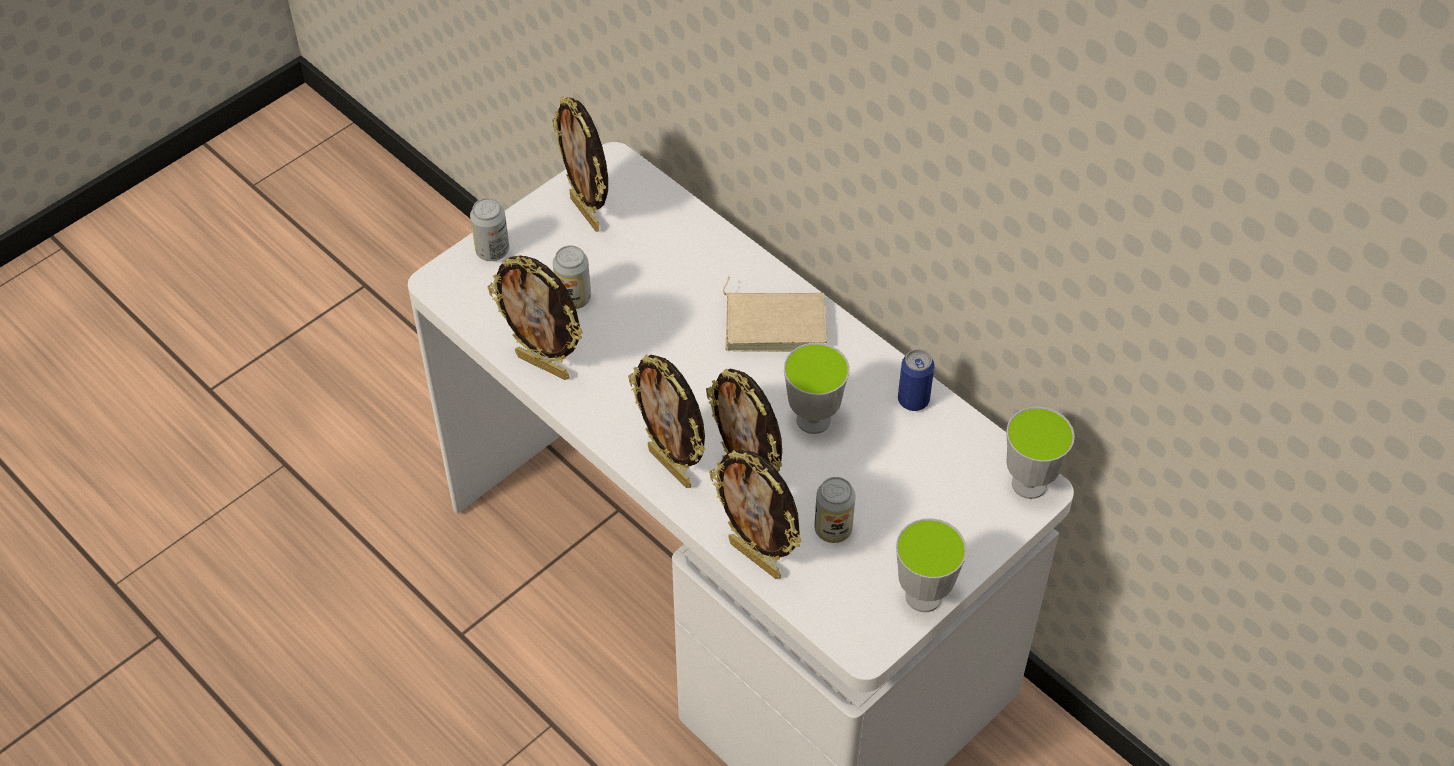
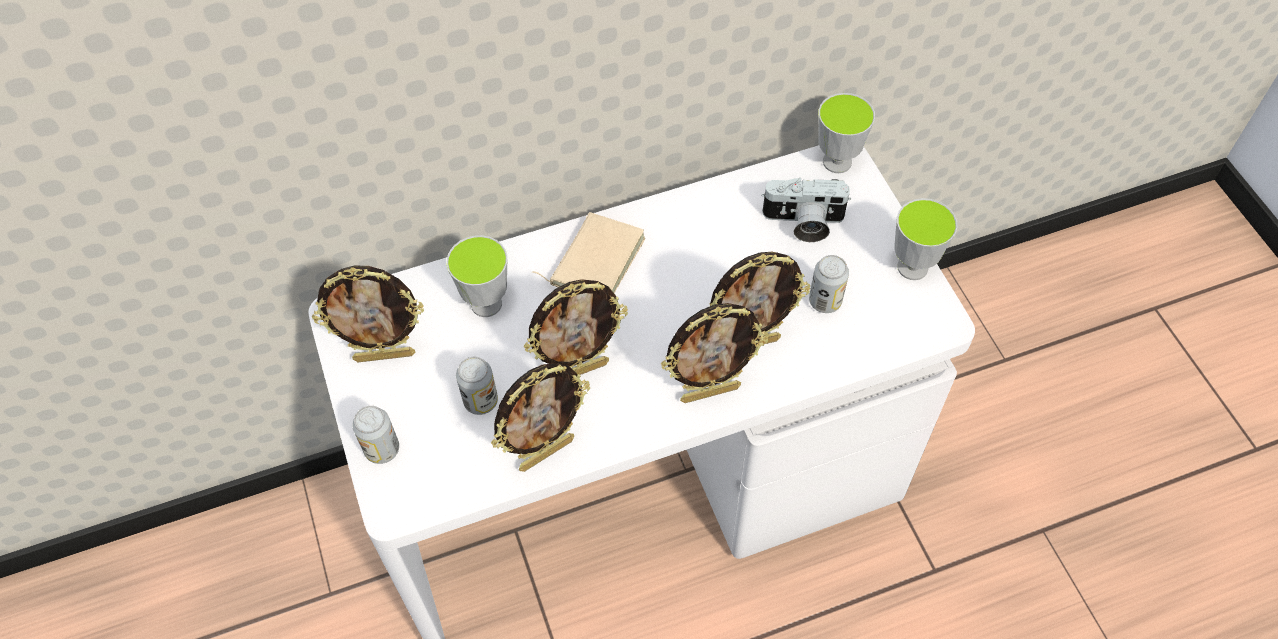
camera: 65 degrees left, 5 degrees up
(756, 558) = (831, 365): picture frame -> picture frame (579, 370)
(813, 420) = (710, 273): cup -> cup (486, 304)
(913, 400) = (723, 200): can -> none
(925, 479) = (803, 223): none -> camera

